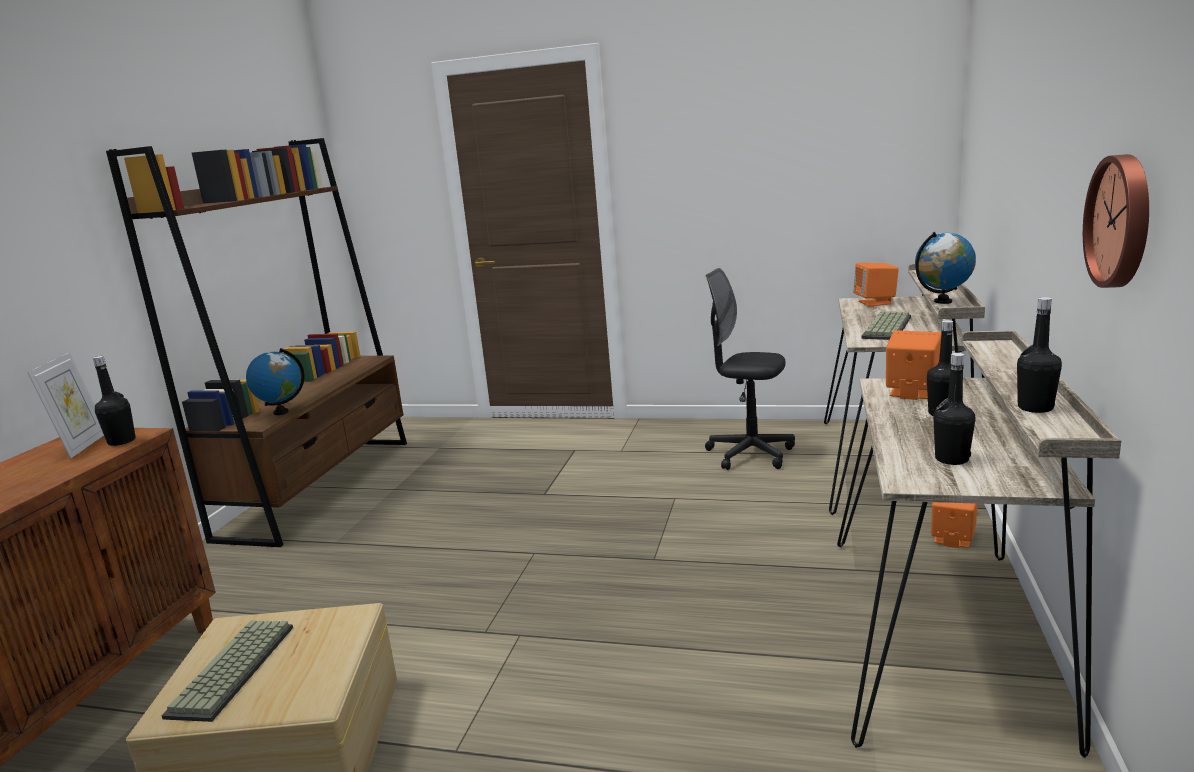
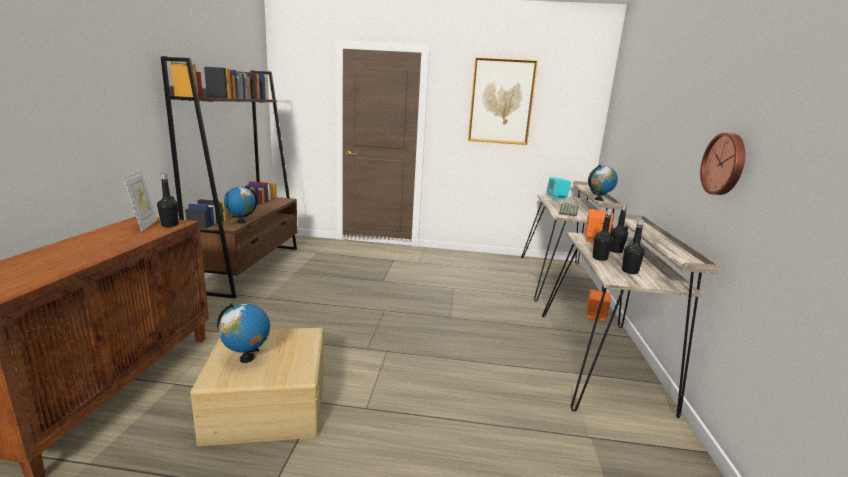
camera: 10 degrees left, 0 degrees up
(234, 671) = (246, 358): keyboard -> globe
(747, 129) = (501, 101): none -> picture
(750, 454) = (487, 269): black office chair -> none
(875, 302) = (557, 198): orange speaker -> turquoise speaker
(1035, 408) = (670, 250): black bottle -> black bottle (599, 258)

